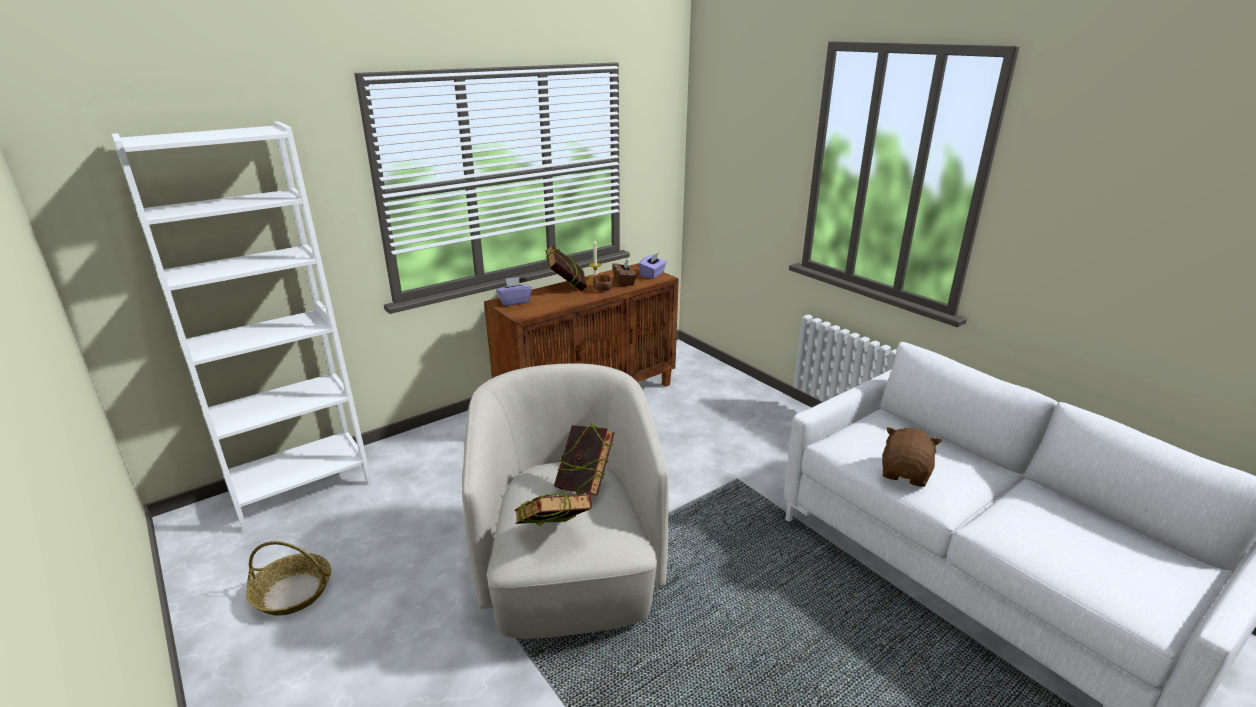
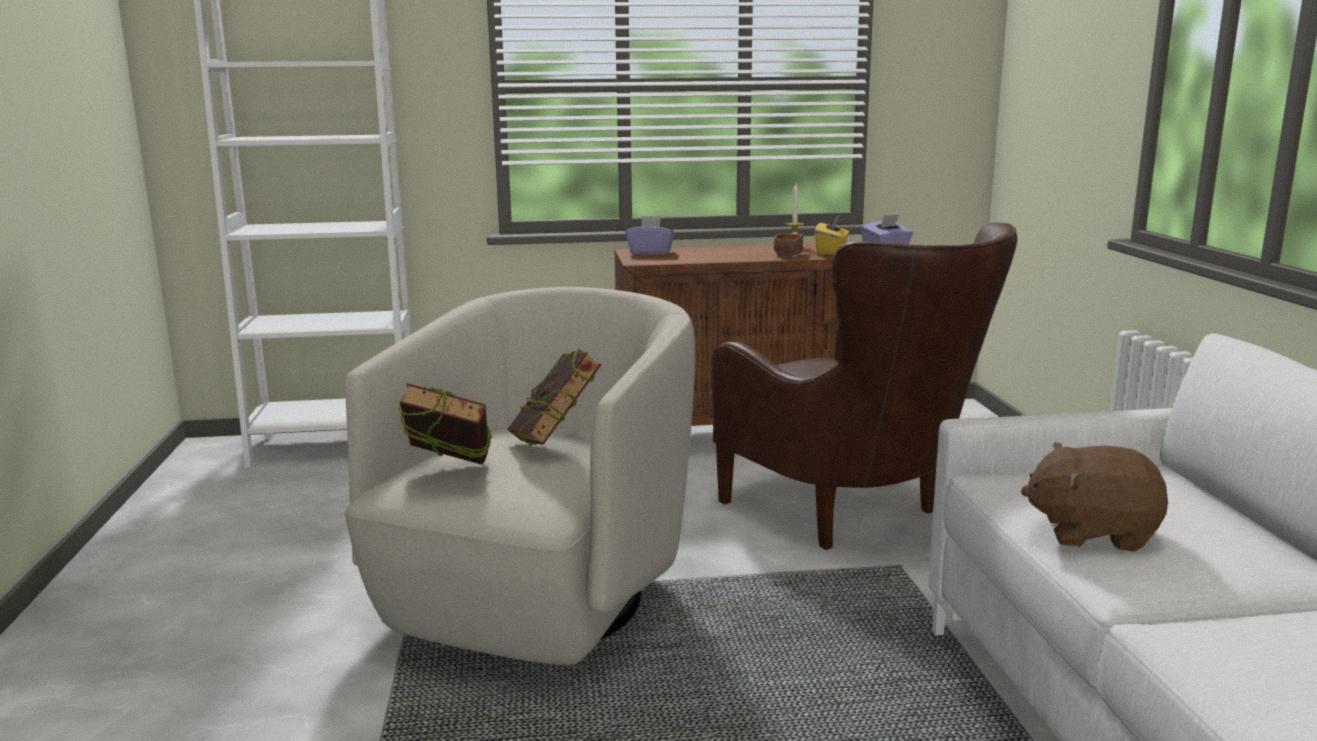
camera: 30 degrees right, 10 degrees down
(293, 592) = (232, 527): basket -> none
(567, 288) = (739, 250): book -> none
(624, 282) = (831, 252): brown tissue box -> yellow tissue box
(687, 450) = (852, 517): none -> brown armchair
(905, 474) = (1091, 532): brown plush toy -> brown plush toy turned 135 degrees counterclockwise

